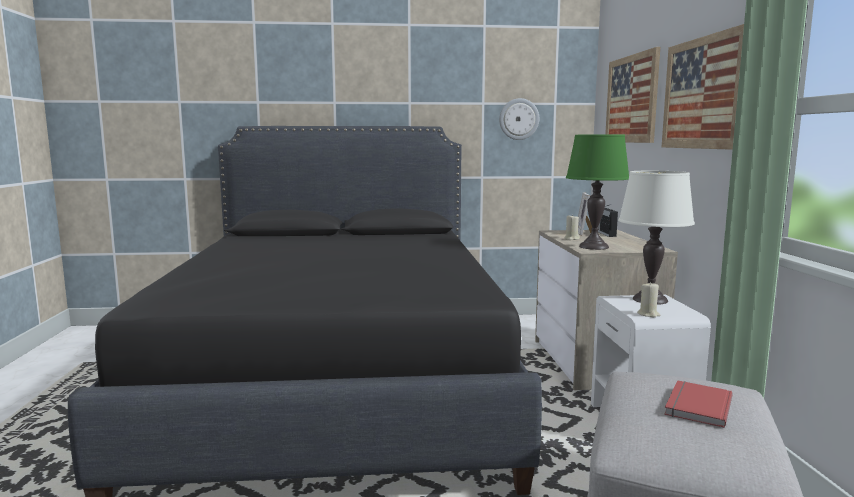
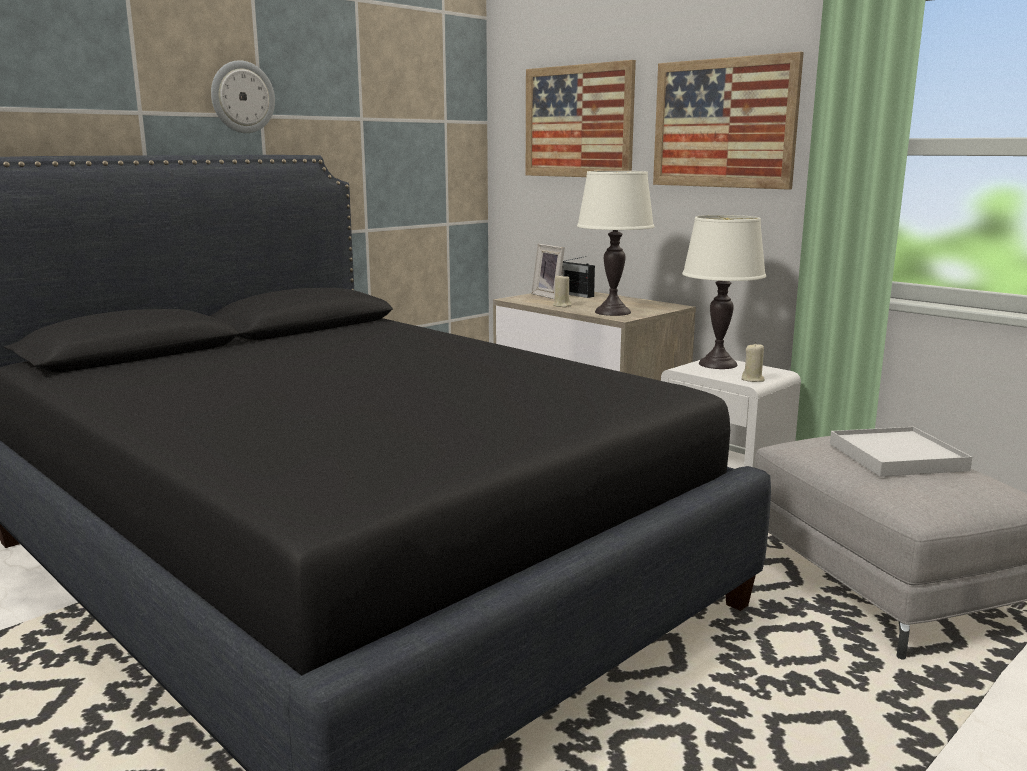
camera: 40 degrees left, 5 degrees up
(519, 119) = (407, 143): wall clock -> wall clock (242, 97)
(594, 247) = (613, 312): green table lamp -> white table lamp
(696, 406) = (896, 457): red book -> white tray

